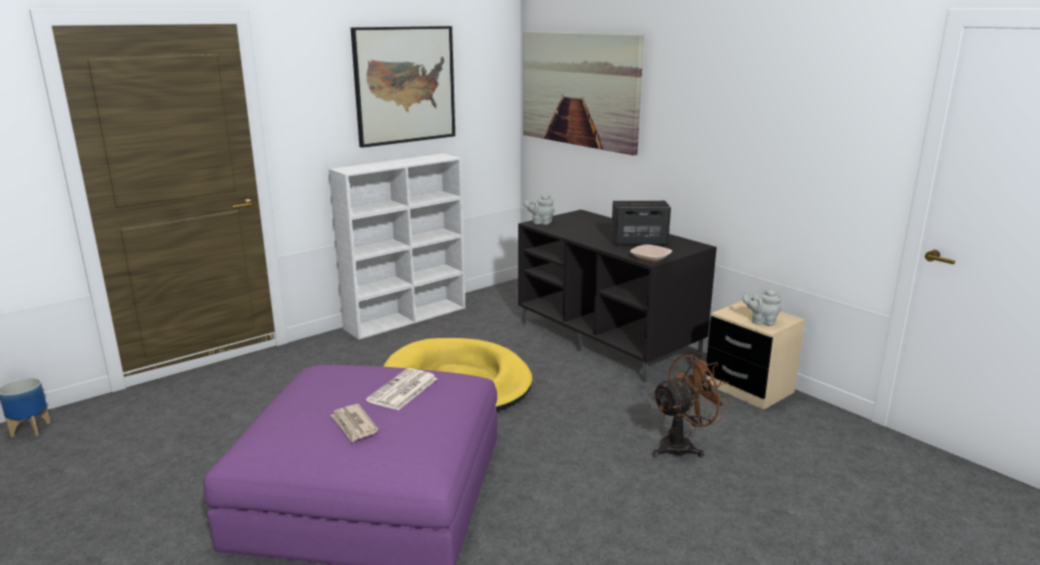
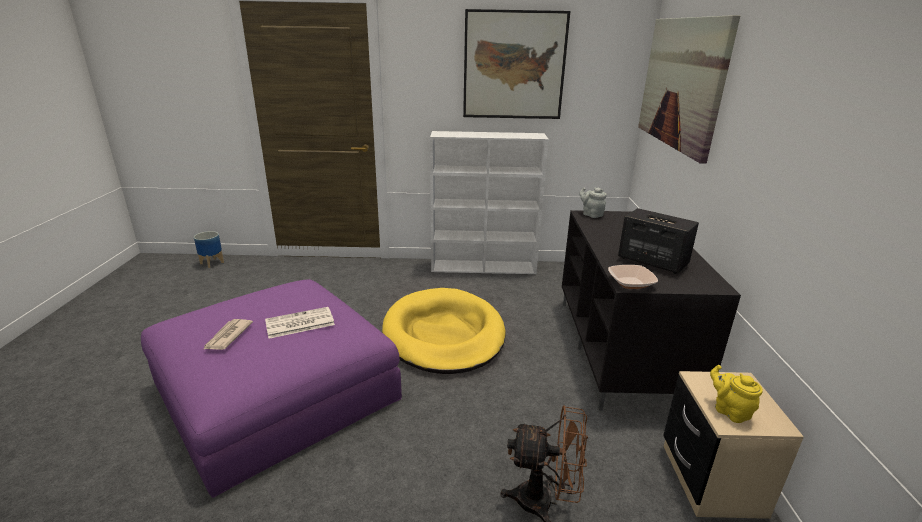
camera: 40 degrees right, 5 degrees up
(761, 322) = (729, 411): grey teapot -> yellow teapot

